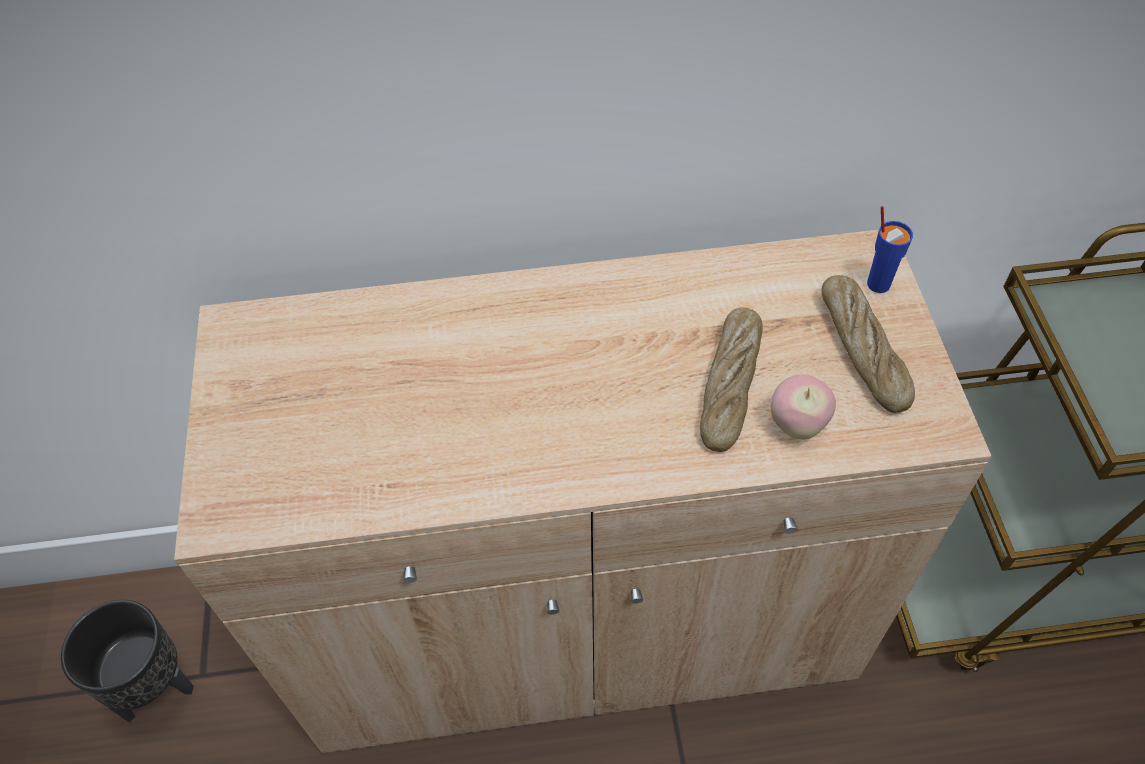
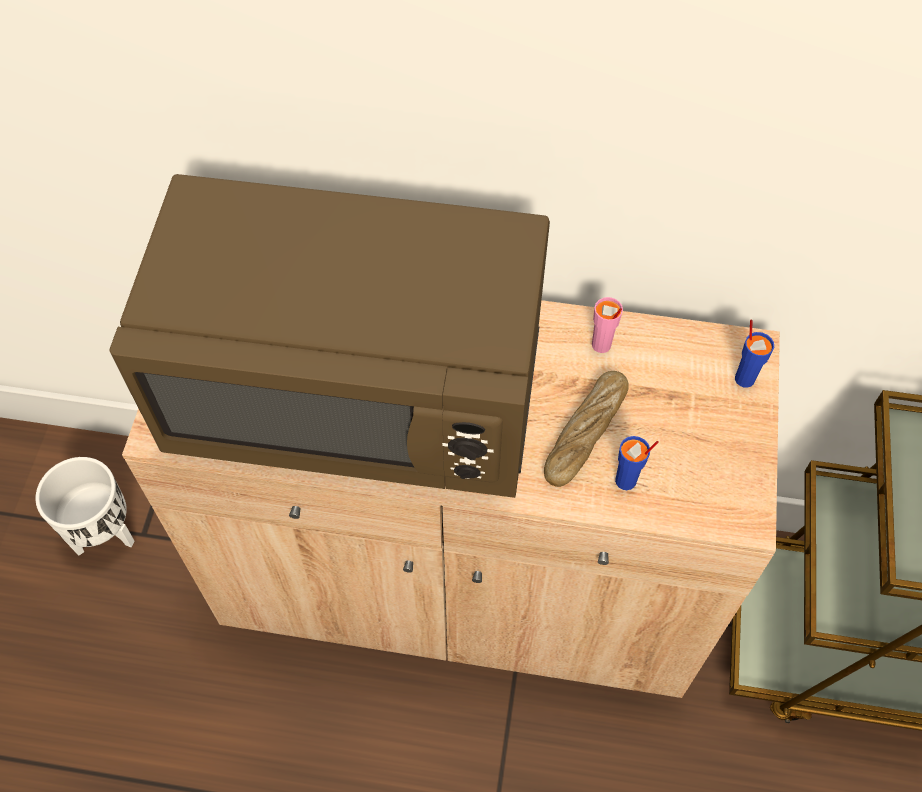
camera: 15 degrees right, 5 degrees up
(155, 686) = (105, 532): black planter -> white planter
(453, 412) = (359, 396): none -> brown microwave
(710, 288) = (601, 345): none -> pink cup
(797, 425) = (626, 481): apple -> blue cup
(863, 350) = (707, 432): bread -> none

